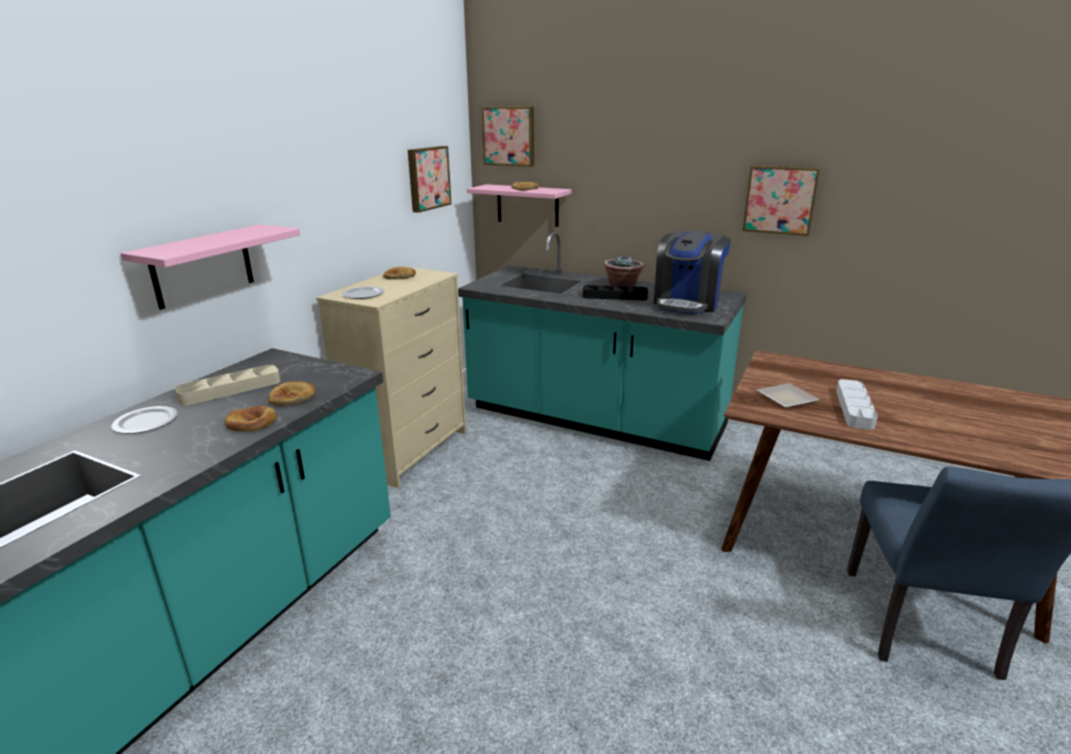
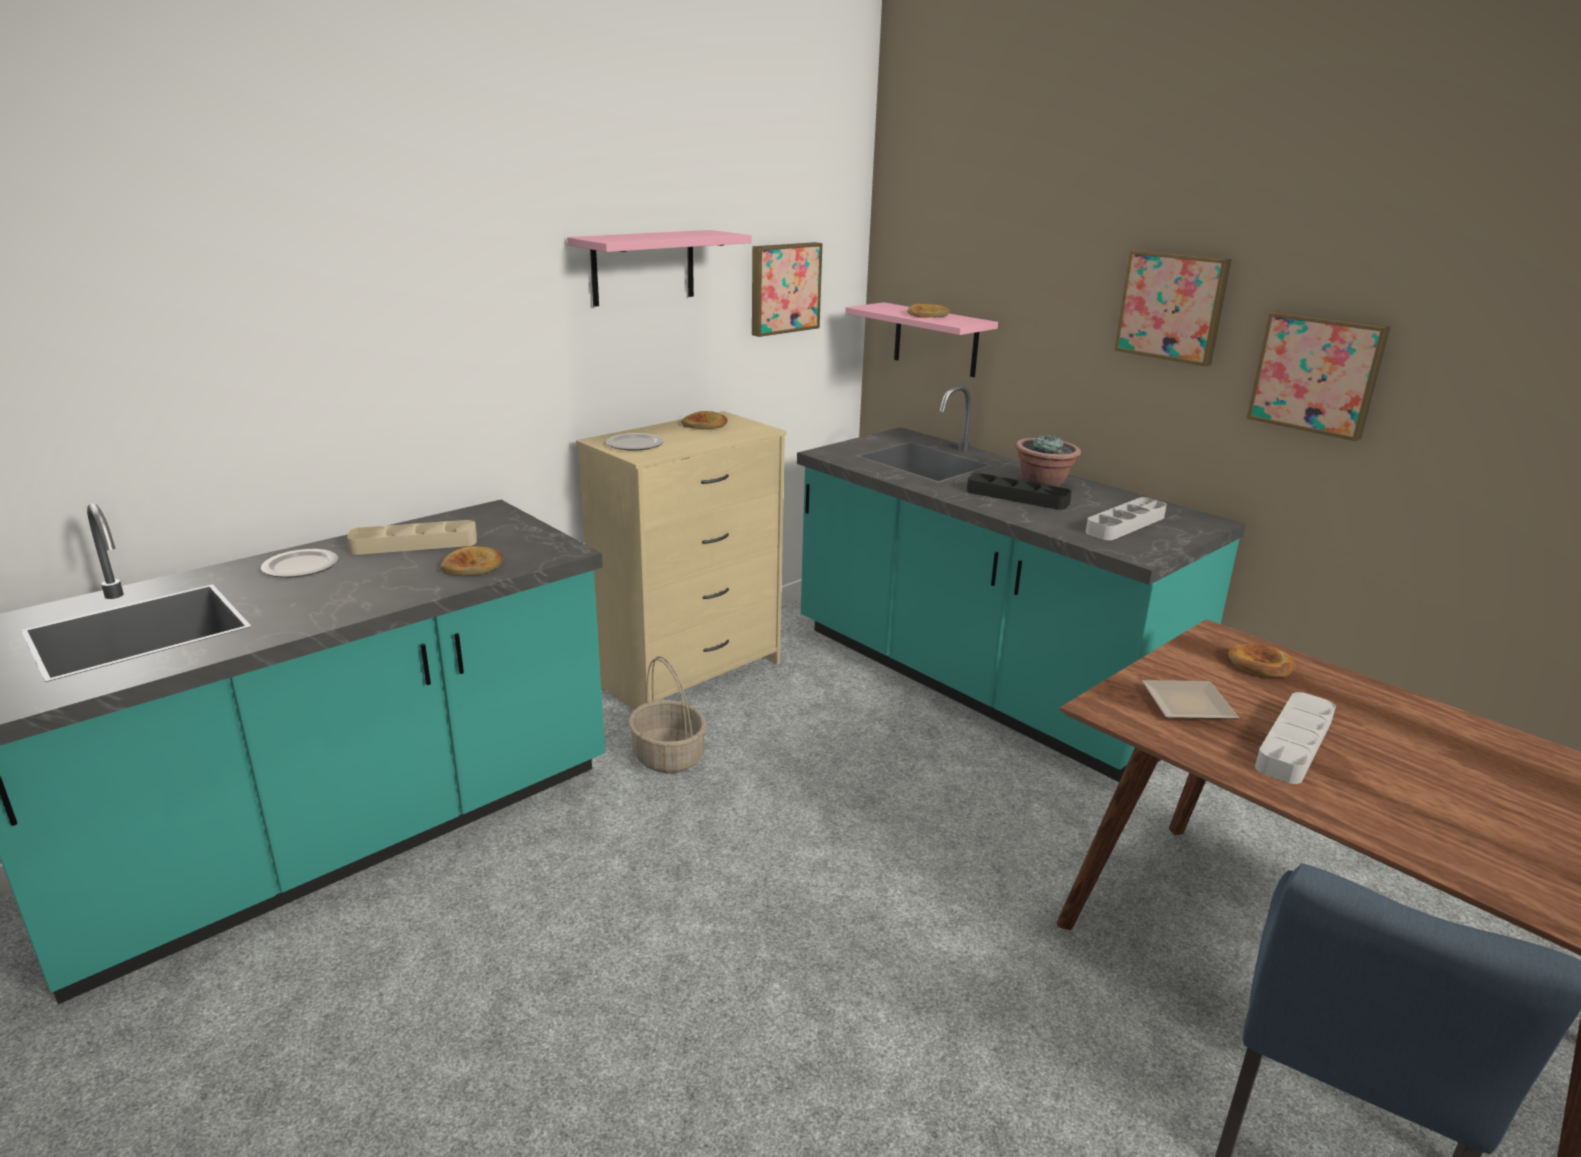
camera: 20 degrees right, 0 degrees up
(202, 266) = (417, 384): pink shelf -> pink shelf (643, 267)
(252, 422) = (405, 589): bread -> bread (1260, 665)
(428, 509) = (669, 757): none -> basket
(509, 136) = (921, 233): picture -> picture (1173, 306)
(687, 303) = (1125, 524): coffee machine -> grey tray

